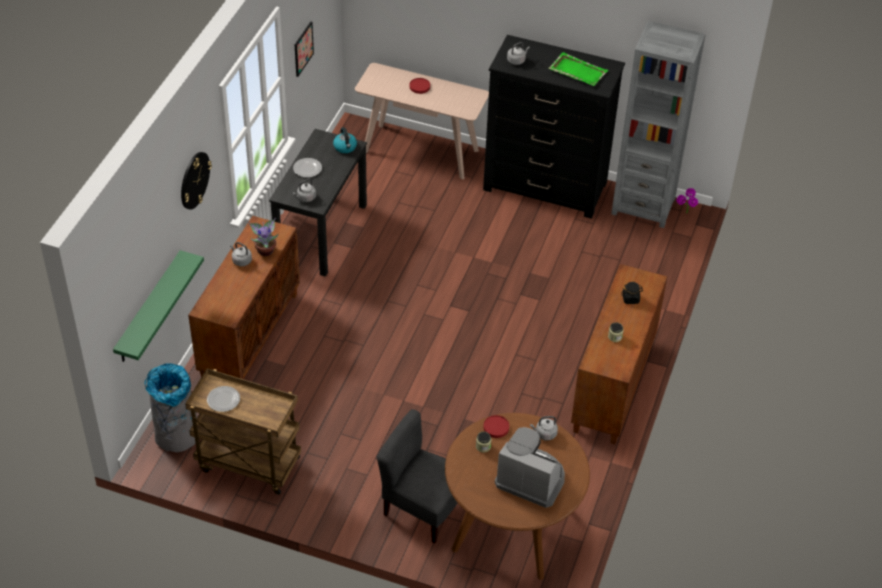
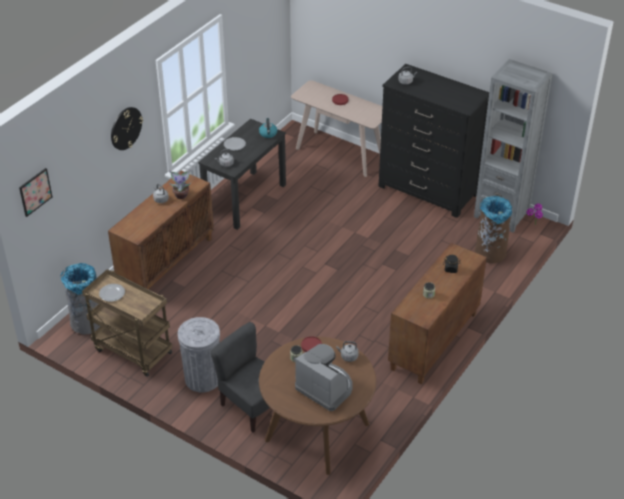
camera: 15 degrees right, 5 degrees down
(149, 308) = (73, 218): green shelf -> none
(303, 48) = (247, 55): picture -> picture (35, 192)
(349, 484) = (203, 378): none -> grey trash can
(577, 71) = (451, 94): green tray -> none
(644, 260) = (490, 253): none -> brown trash can

